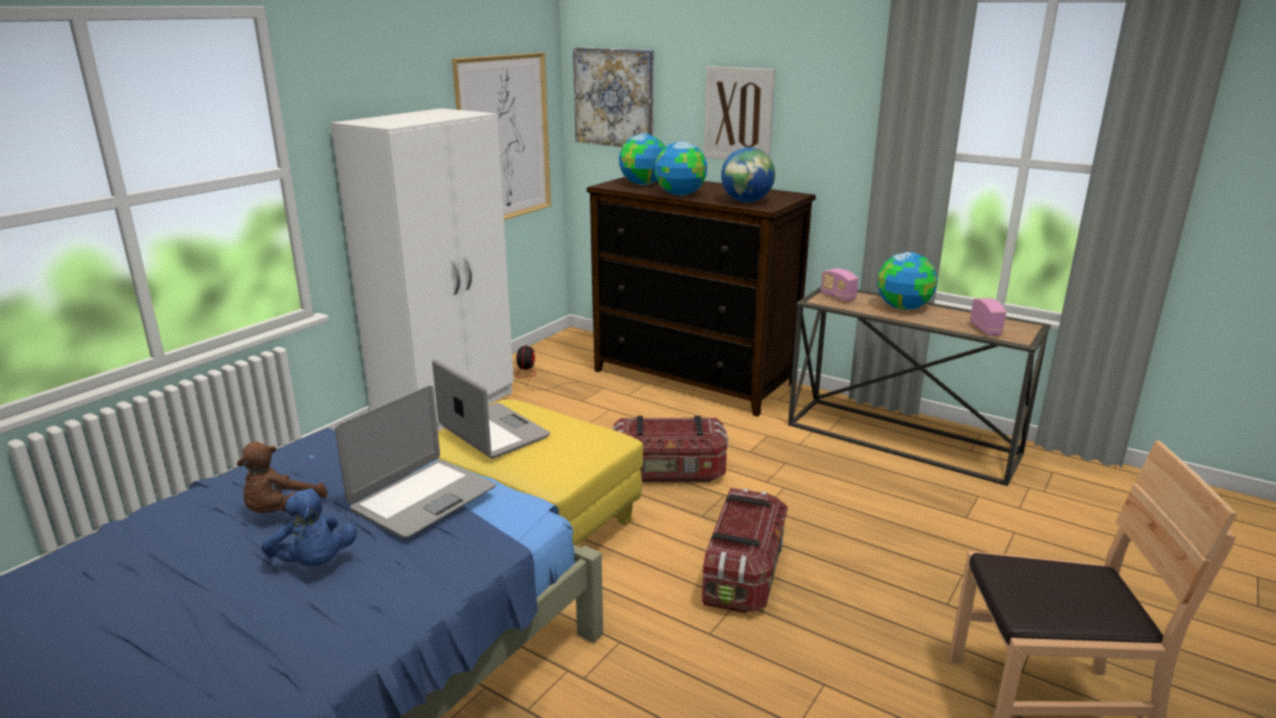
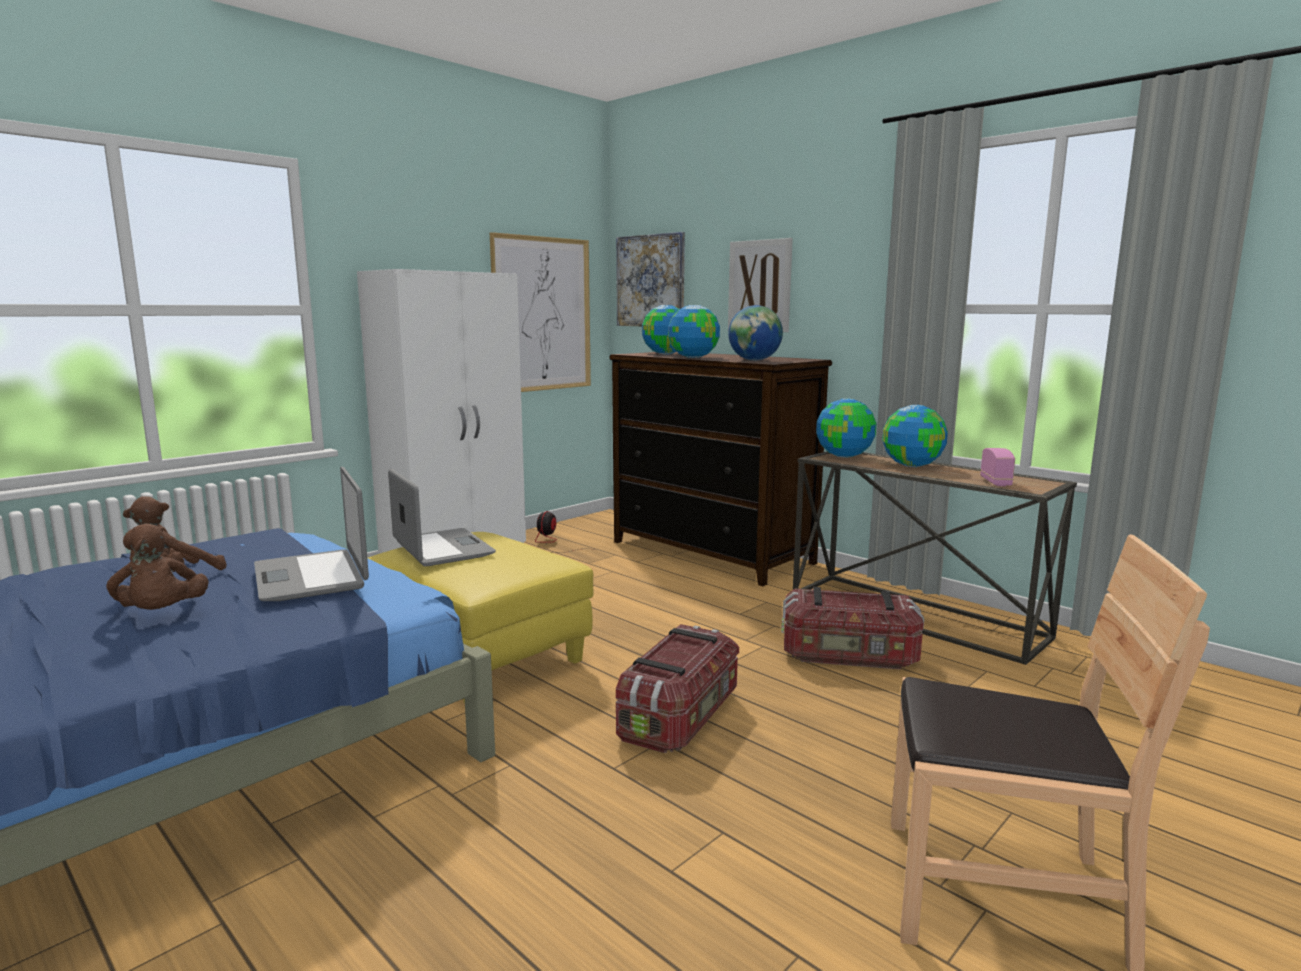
camera: 10 degrees right, 10 degrees down
(314, 564) = (161, 615): blue plush toy -> brown plush toy
(422, 498) = (312, 576): laptop -> laptop turned 105 degrees clockwise
(668, 472) = (645, 624): storage box -> storage box (849, 656)
(837, 297) = (844, 456): radio -> globe

